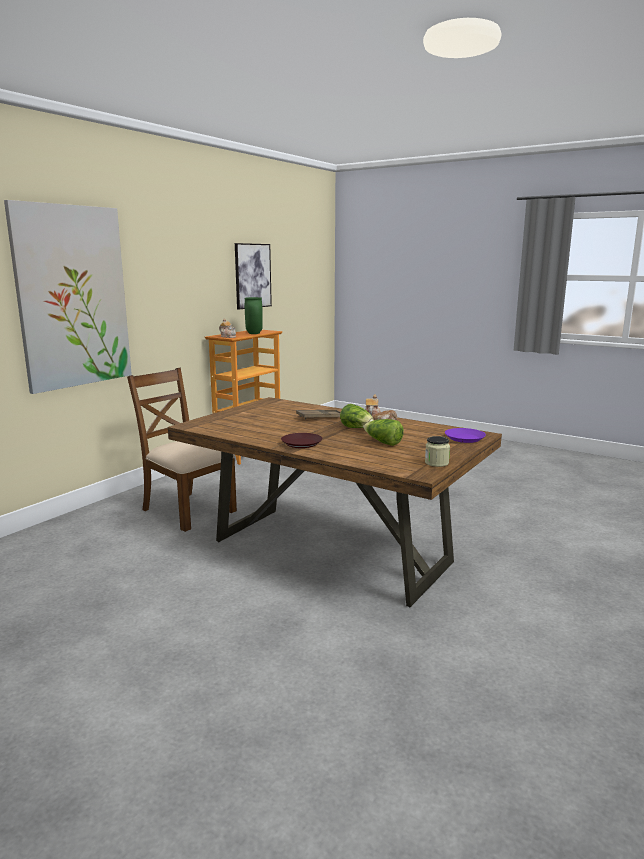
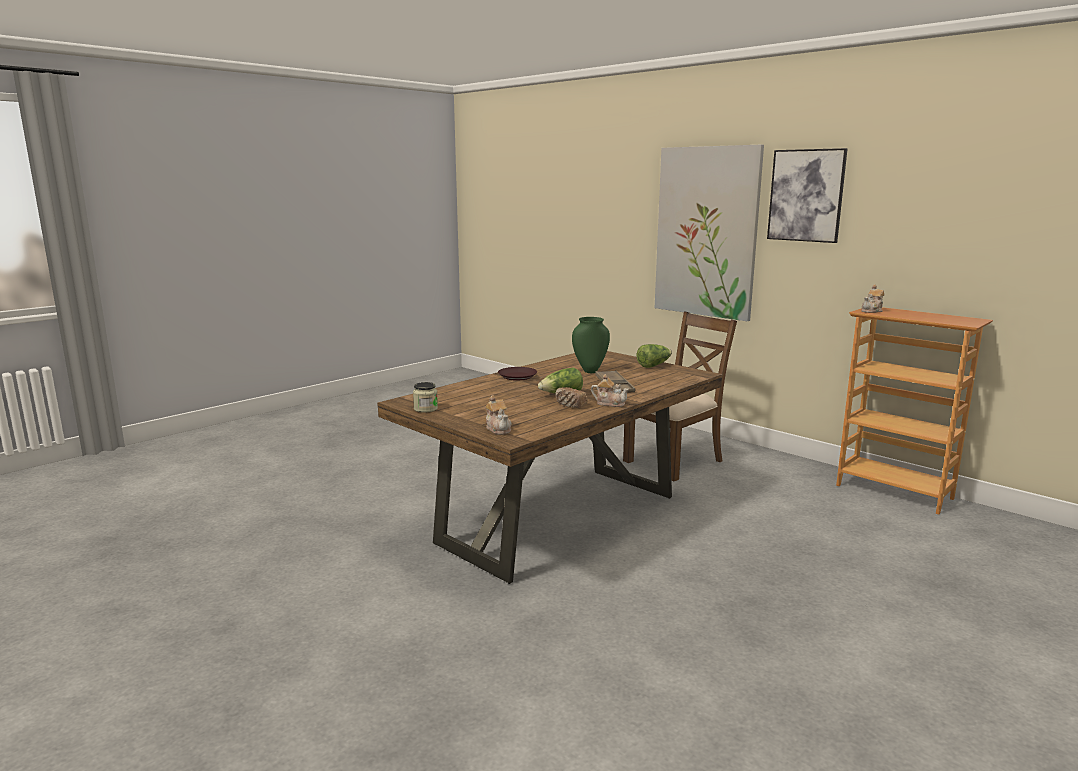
camera: 100 degrees right, 0 degrees up
(252, 276) = (1008, 232): picture -> picture (806, 195)
(253, 333) = (922, 318): green vase -> green vase (590, 371)
(382, 442) = (504, 399): lettuce -> lettuce (653, 365)
(464, 438) = (498, 429): purple plate -> teapot

